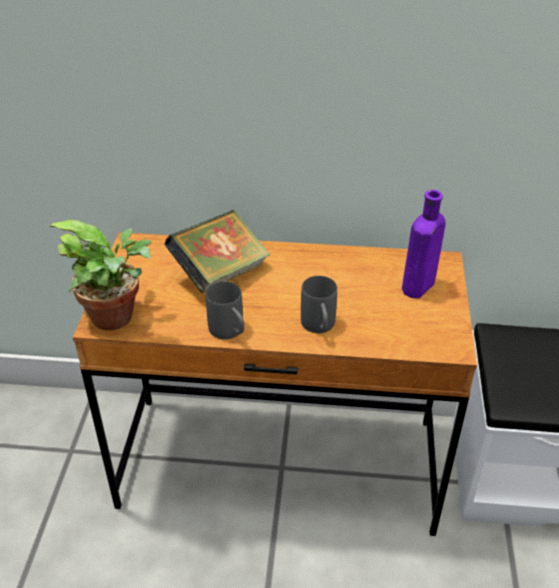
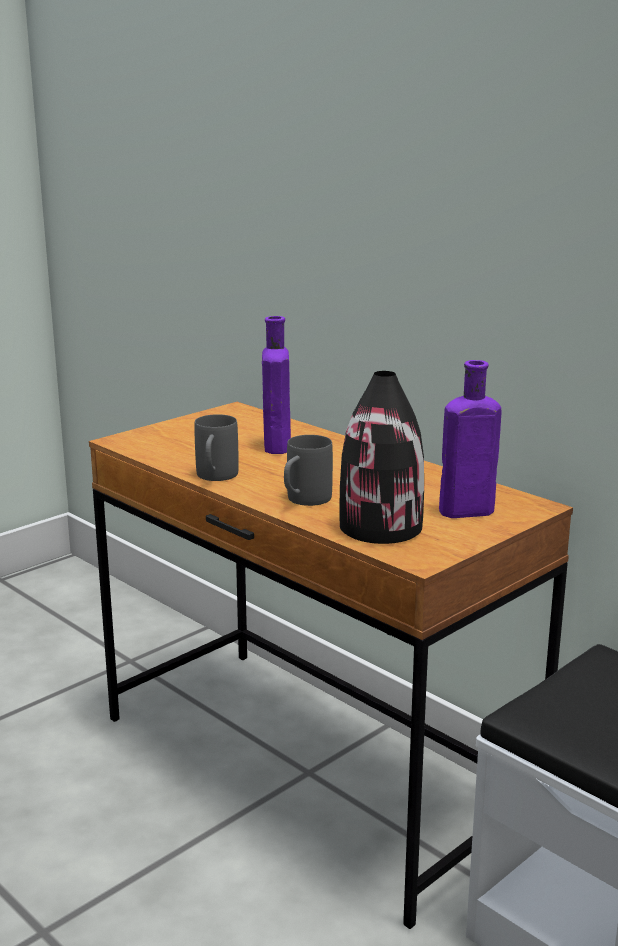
camera: 40 degrees right, 20 degrees down
(118, 317) = (142, 441): potted plant -> none
(220, 273) = (276, 445): book -> purple bottle
(396, 329) = (381, 527): none -> black vase

